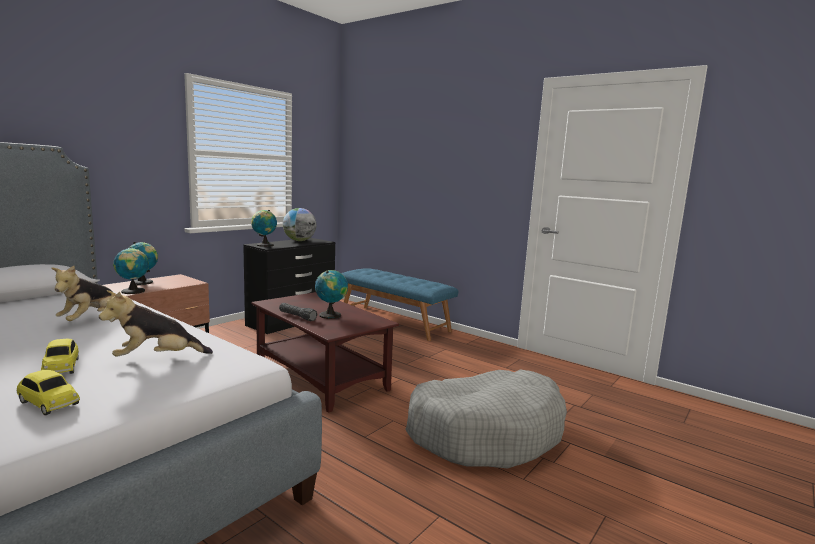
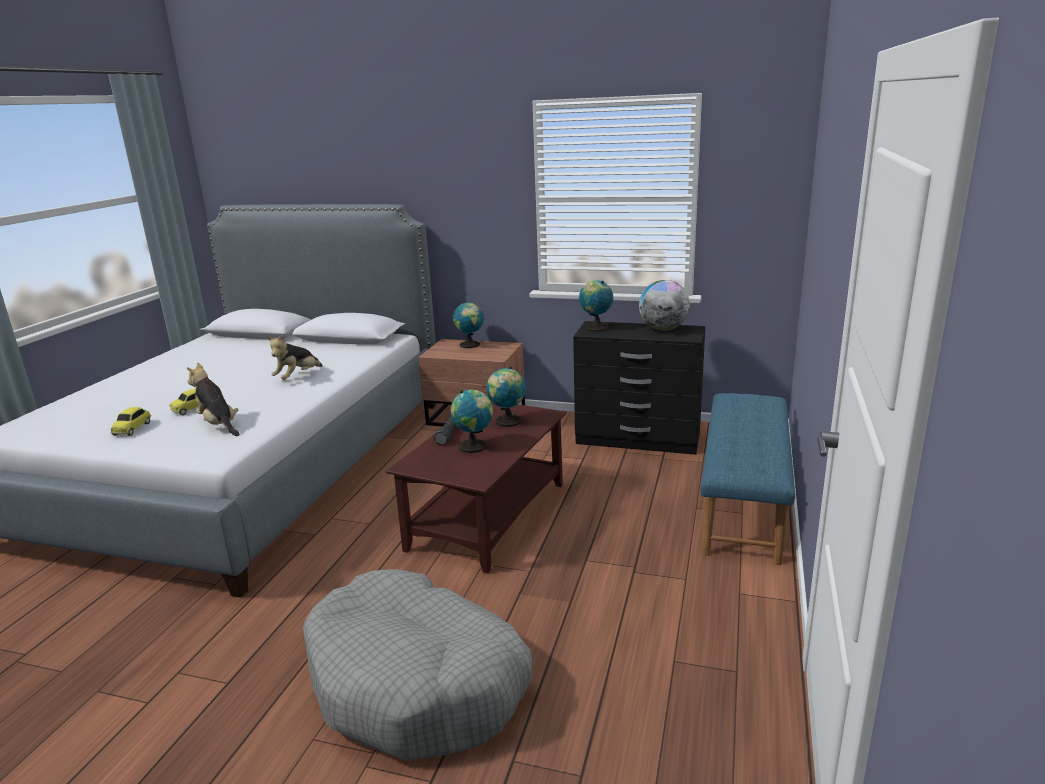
camera: 70 degrees right, 10 degrees up
(92, 320) = (297, 377): plush toy -> plush toy turned 60 degrees counterclockwise
(133, 291) = (435, 354): globe -> globe (507, 422)

